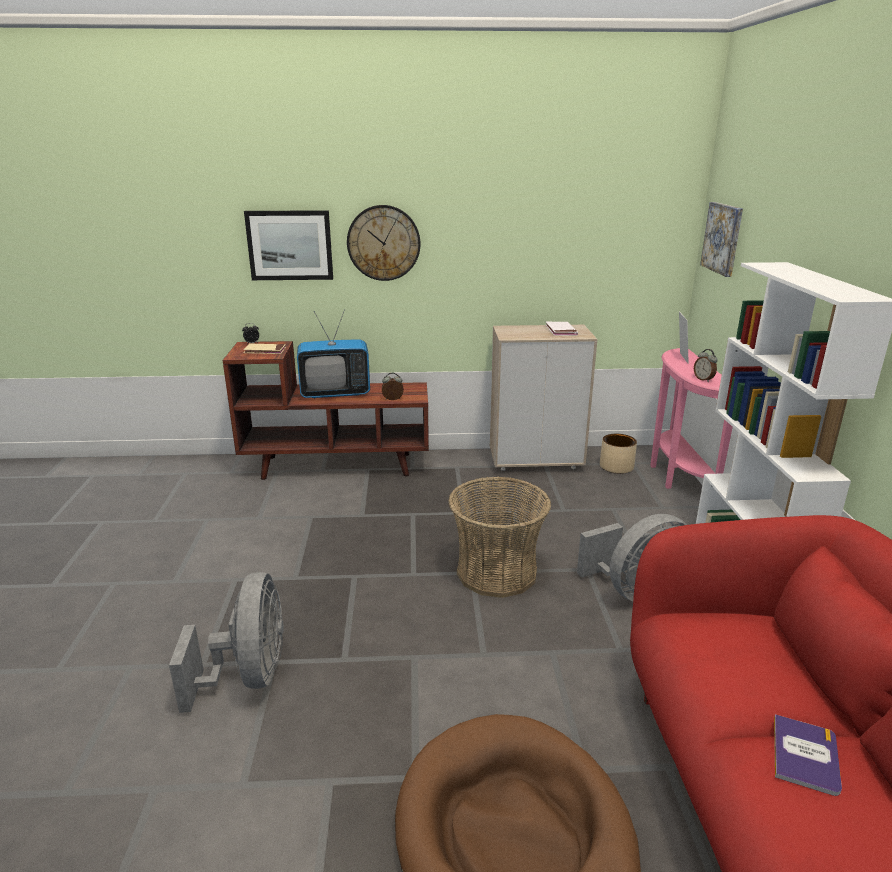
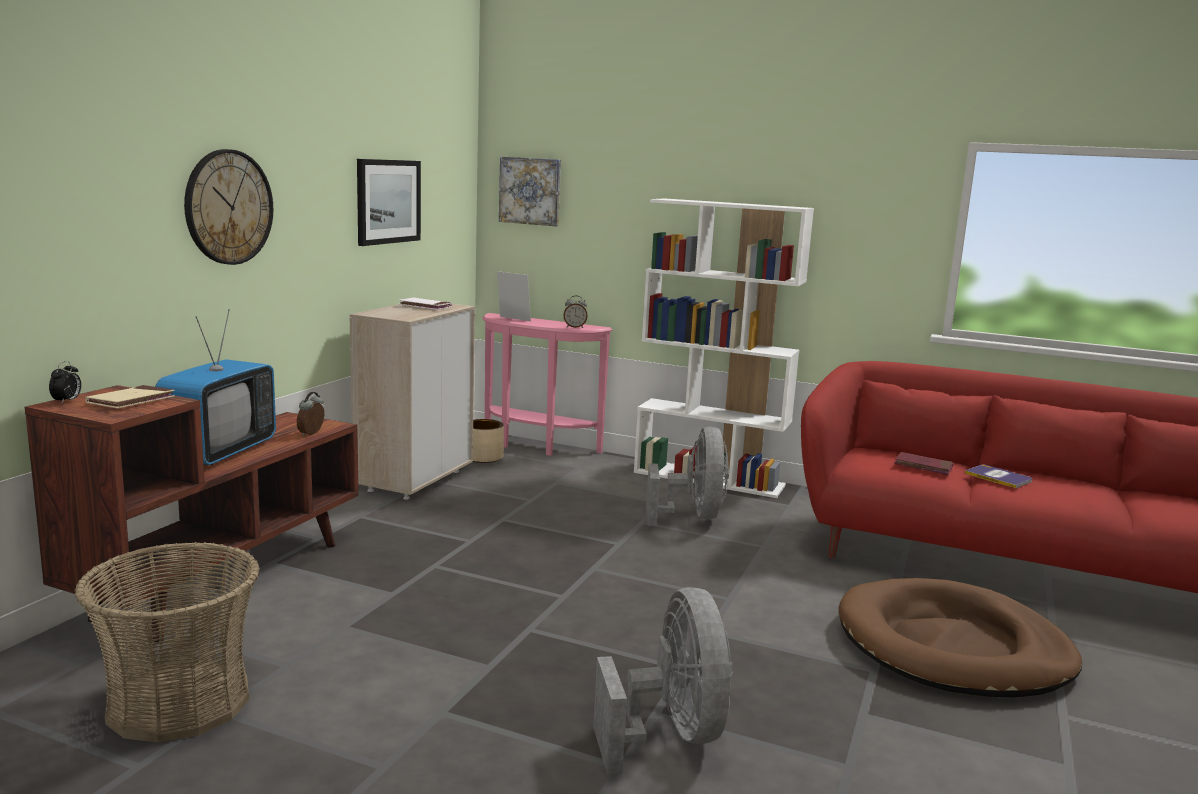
camera: 65 degrees left, 10 degrees down
(249, 676) = (671, 735): grey fan -> grey fan turned 60 degrees clockwise
(290, 245) = (105, 214): picture -> picture (388, 201)
(497, 572) = (605, 557): basket -> basket (179, 702)
(744, 675) = (923, 466): none -> red book

